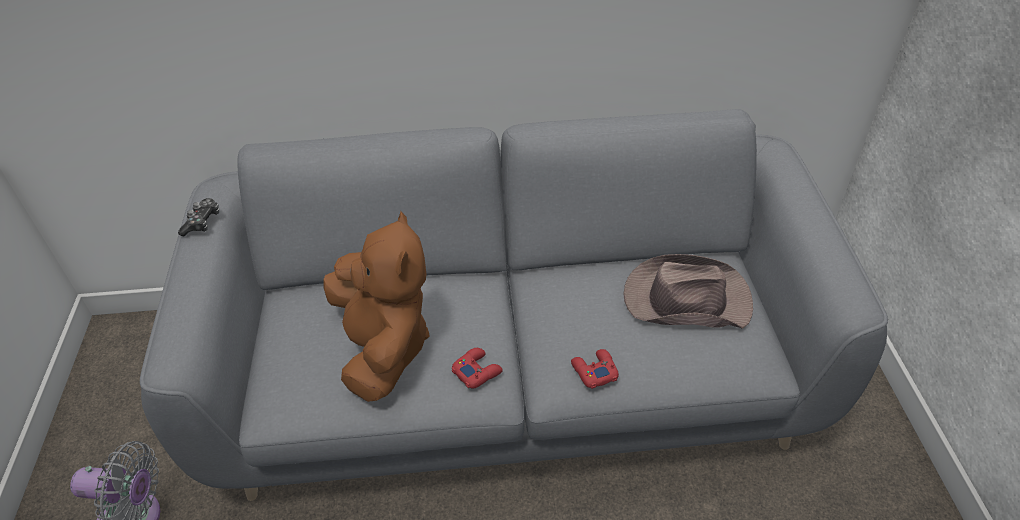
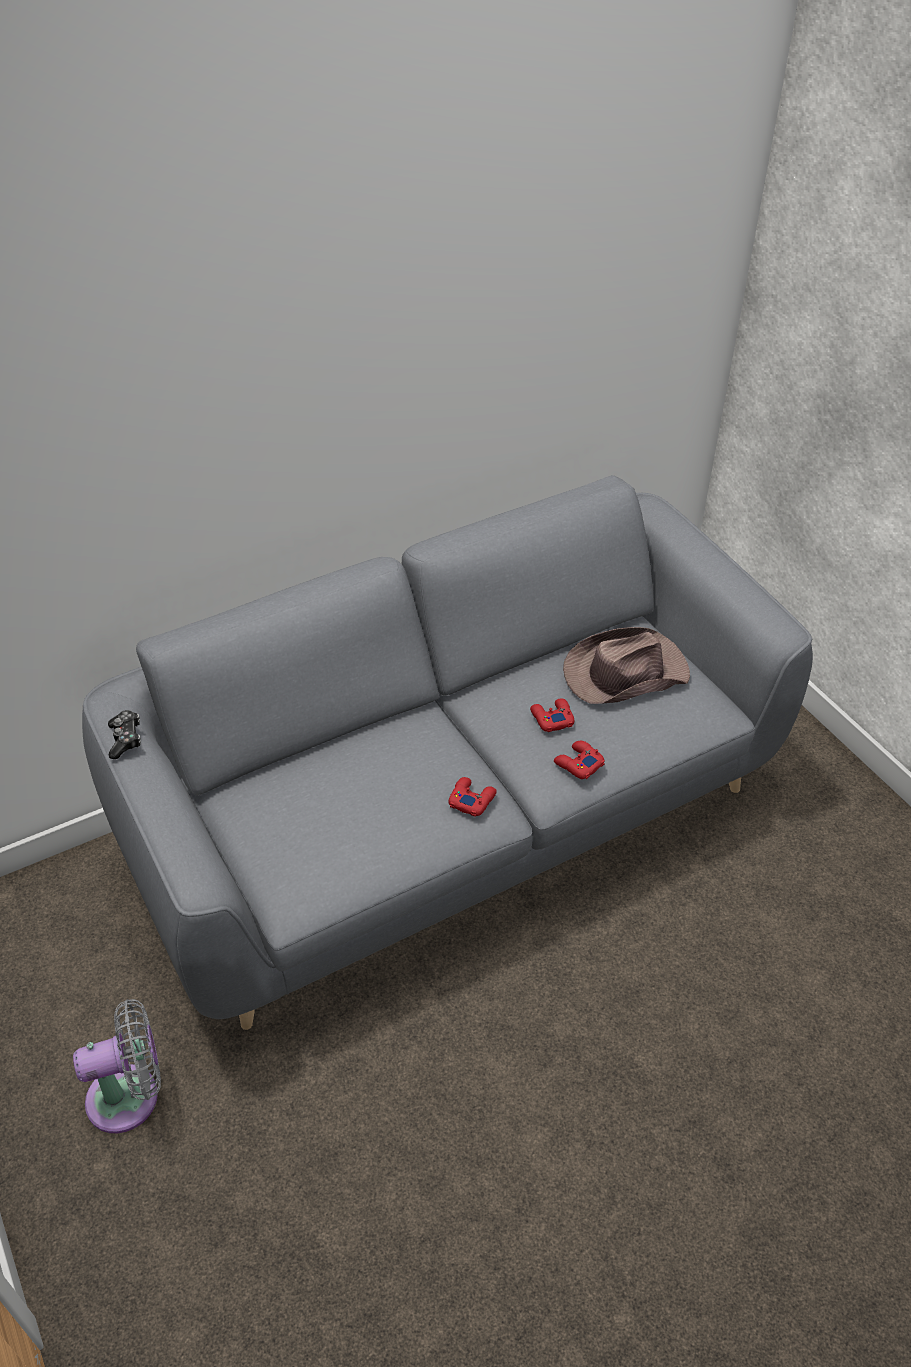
camera: 25 degrees left, 0 degrees up
(383, 348) = (367, 809): brown plush toy -> none
(593, 320) = (551, 718): none -> red game controller

